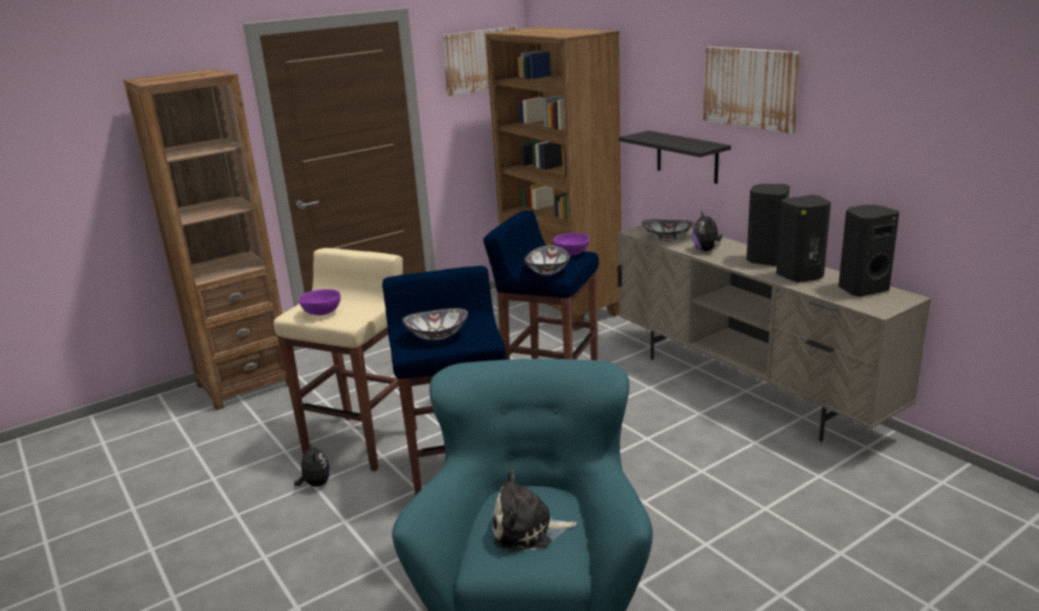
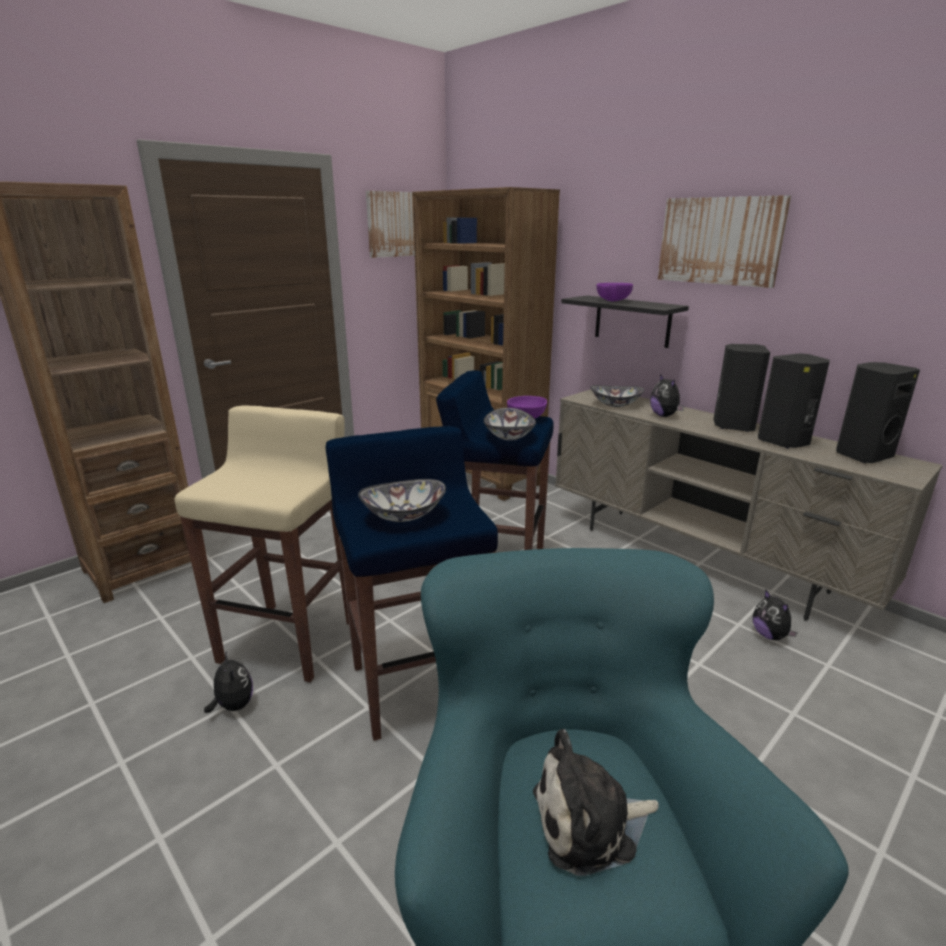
camera: 10 degrees left, 0 degrees up
(321, 313) = (240, 487): purple bowl -> purple bowl (612, 301)
(779, 452) = (770, 635): none -> plush toy

